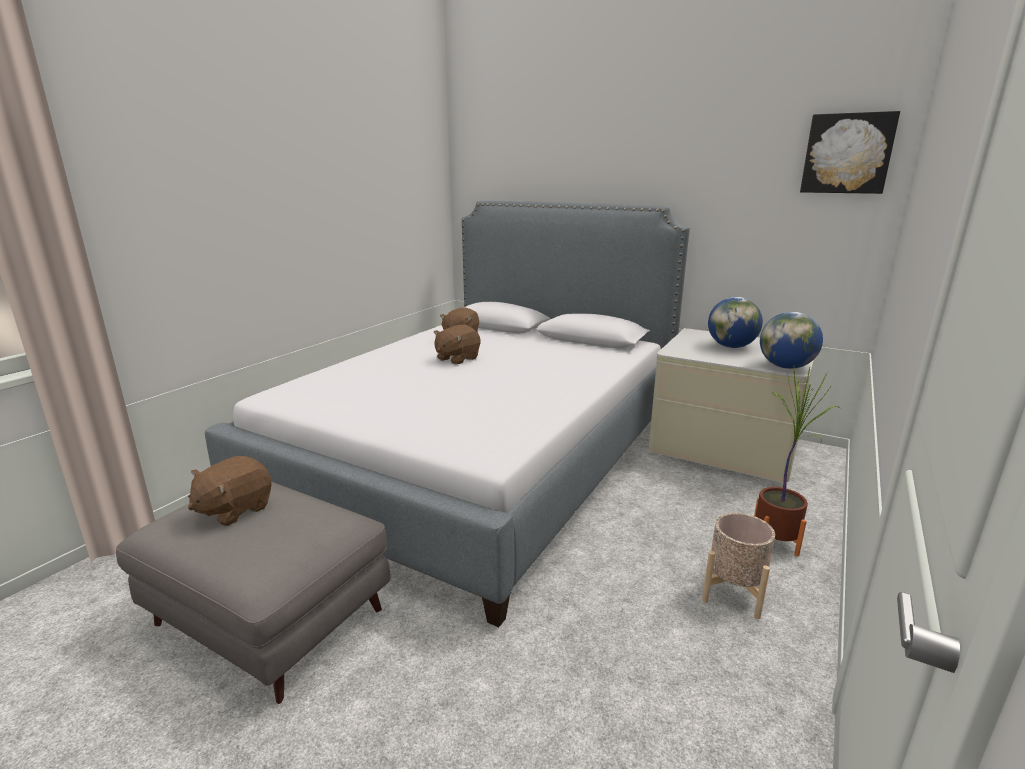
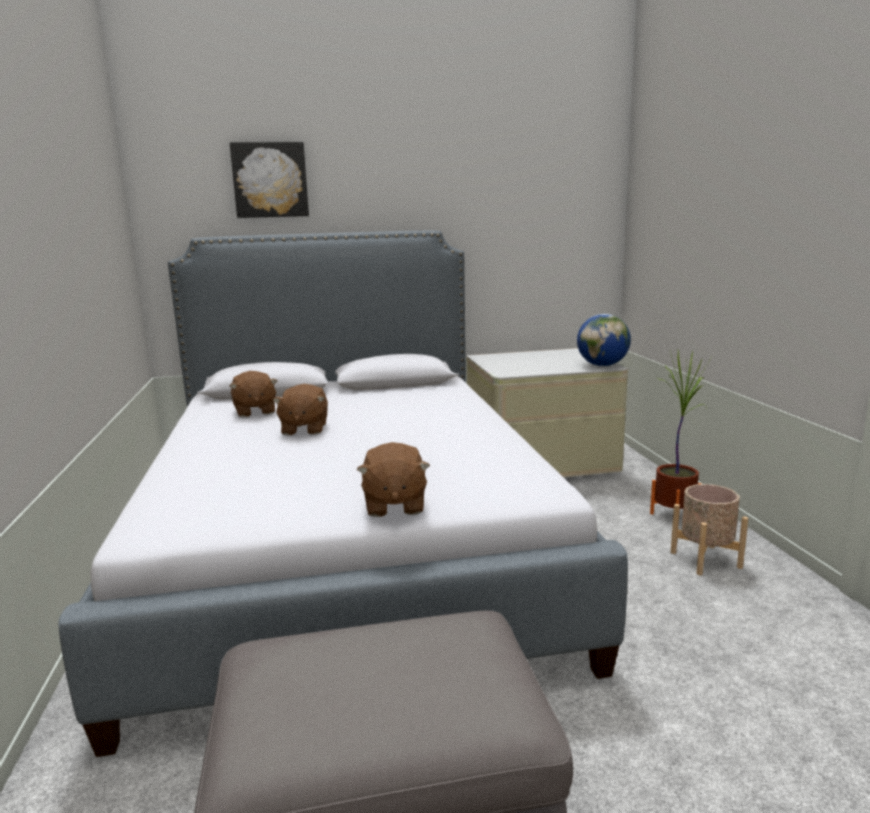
camera: 40 degrees left, 5 degrees down
(234, 509) = (329, 676): brown plush toy -> brown plush toy (394, 505)
(731, 346) = (535, 360): globe -> none
(847, 154) = (581, 177): picture -> picture (270, 180)

